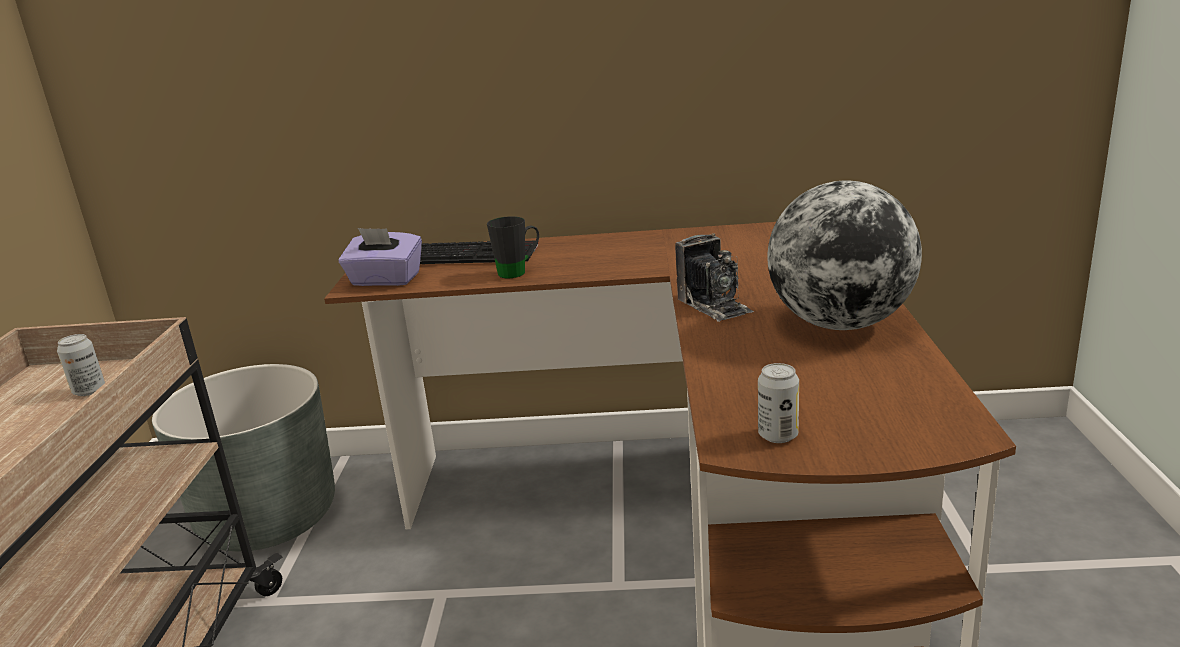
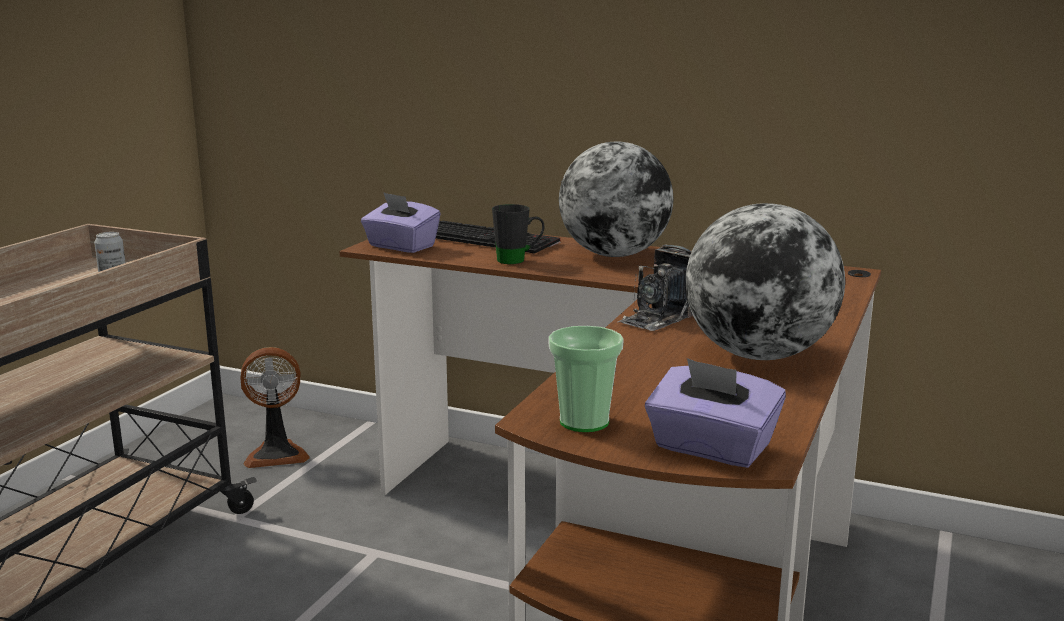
camera: 20 degrees right, 5 degrees down
(268, 517) = (277, 454): grey planter -> fan
(601, 248) = (614, 255): none -> globe
(714, 305) = (658, 318): camera -> camera turned 45 degrees clockwise
(778, 435) = (584, 422): can -> cup
(917, 433) = (711, 448): none -> purple tissue box

